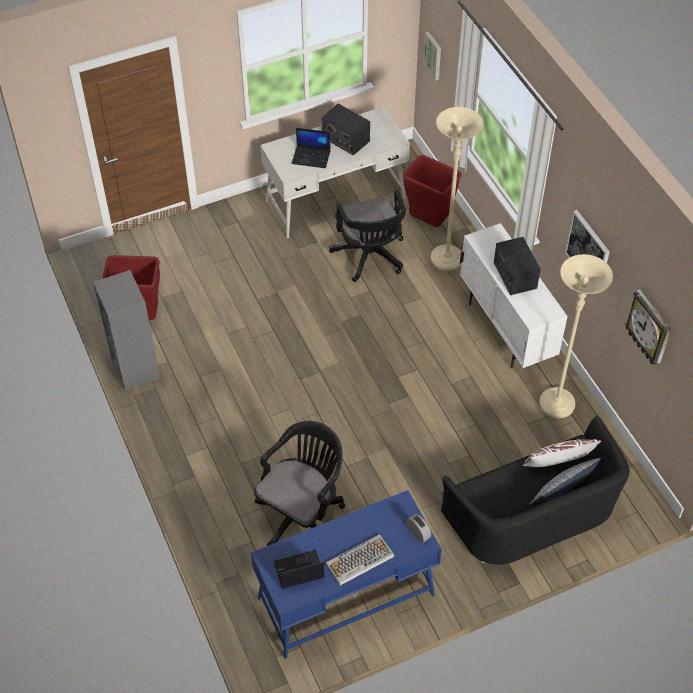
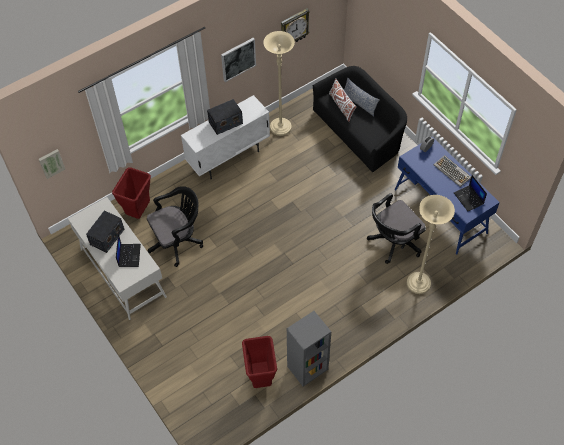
camera: 100 degrees left, 5 degrees up
(302, 513) = (393, 242): black office chair -> black office chair turned 60 degrees counterclockwise
(446, 259) = (172, 196): beige floor lamp -> beige floor lamp (418, 284)

